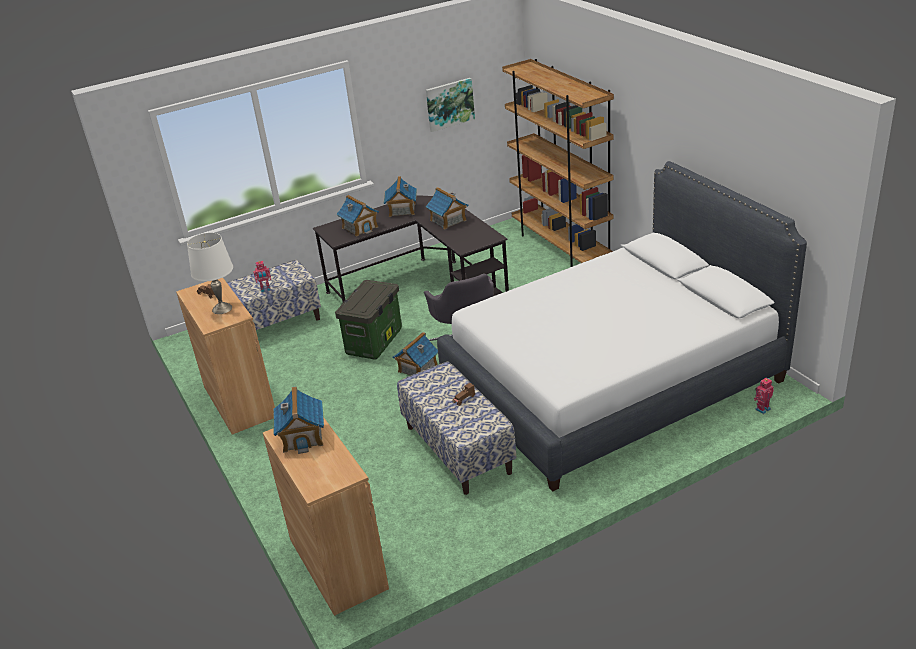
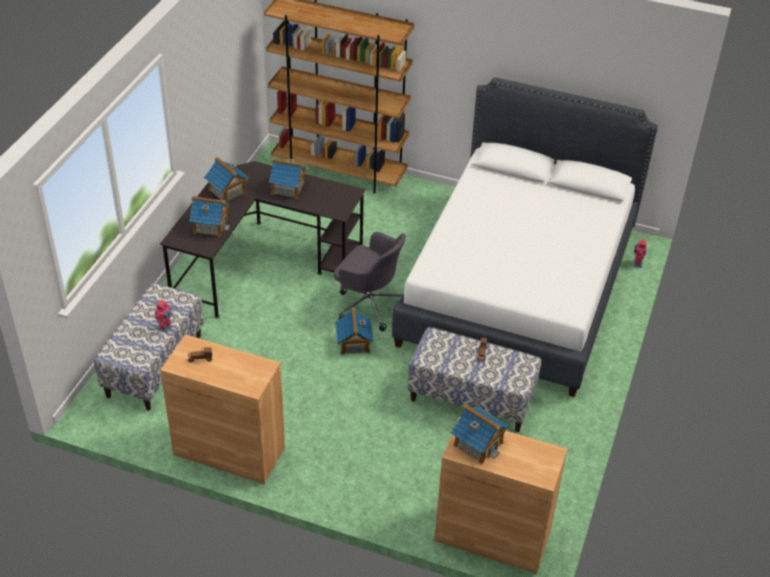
camera: 45 degrees left, 10 degrees up
(221, 308) = (237, 367): white table lamp -> none
(374, 342) = (284, 336): storage box -> none
(449, 104) = (221, 63): picture -> none

